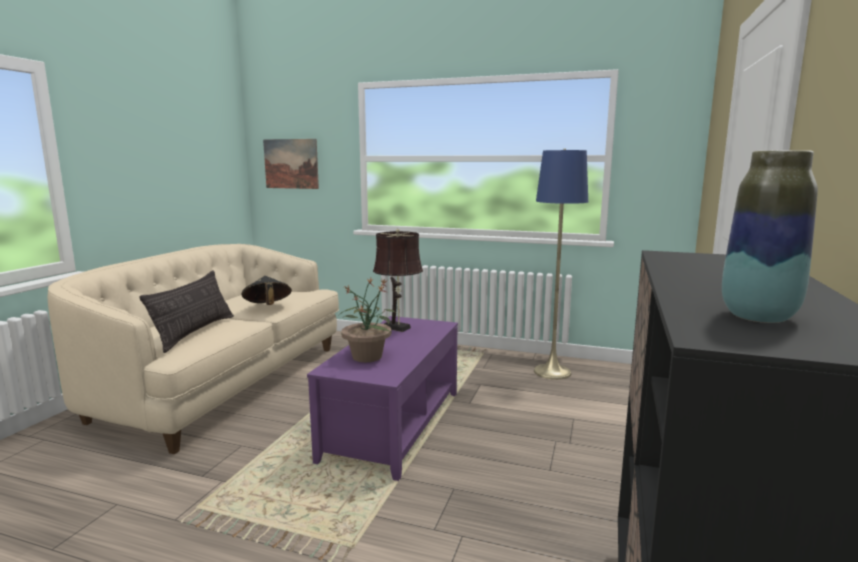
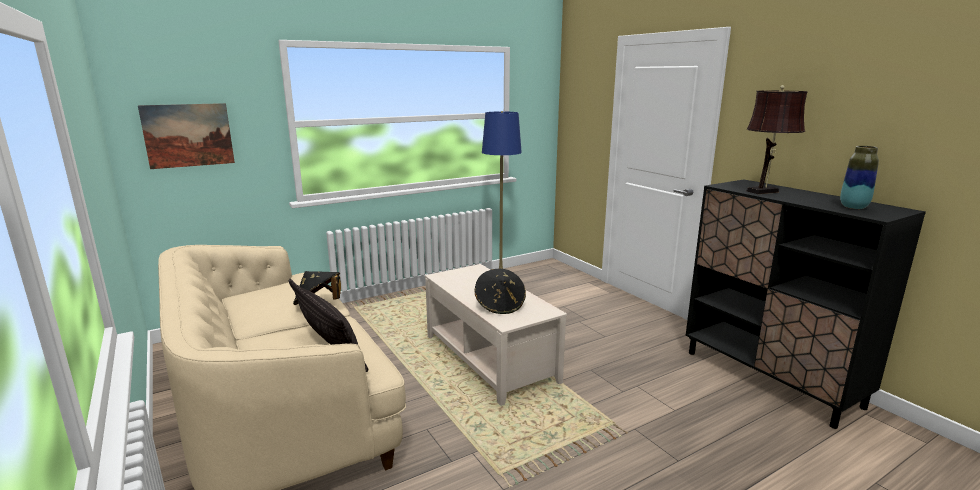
camera: 50 degrees left, 5 degrees up
(367, 356) = (500, 305): potted plant -> black hat
(393, 425) = (489, 358): purple coffee table -> beige coffee table
(398, 328) = (459, 281): brown table lamp -> brown table lamp (765, 191)

